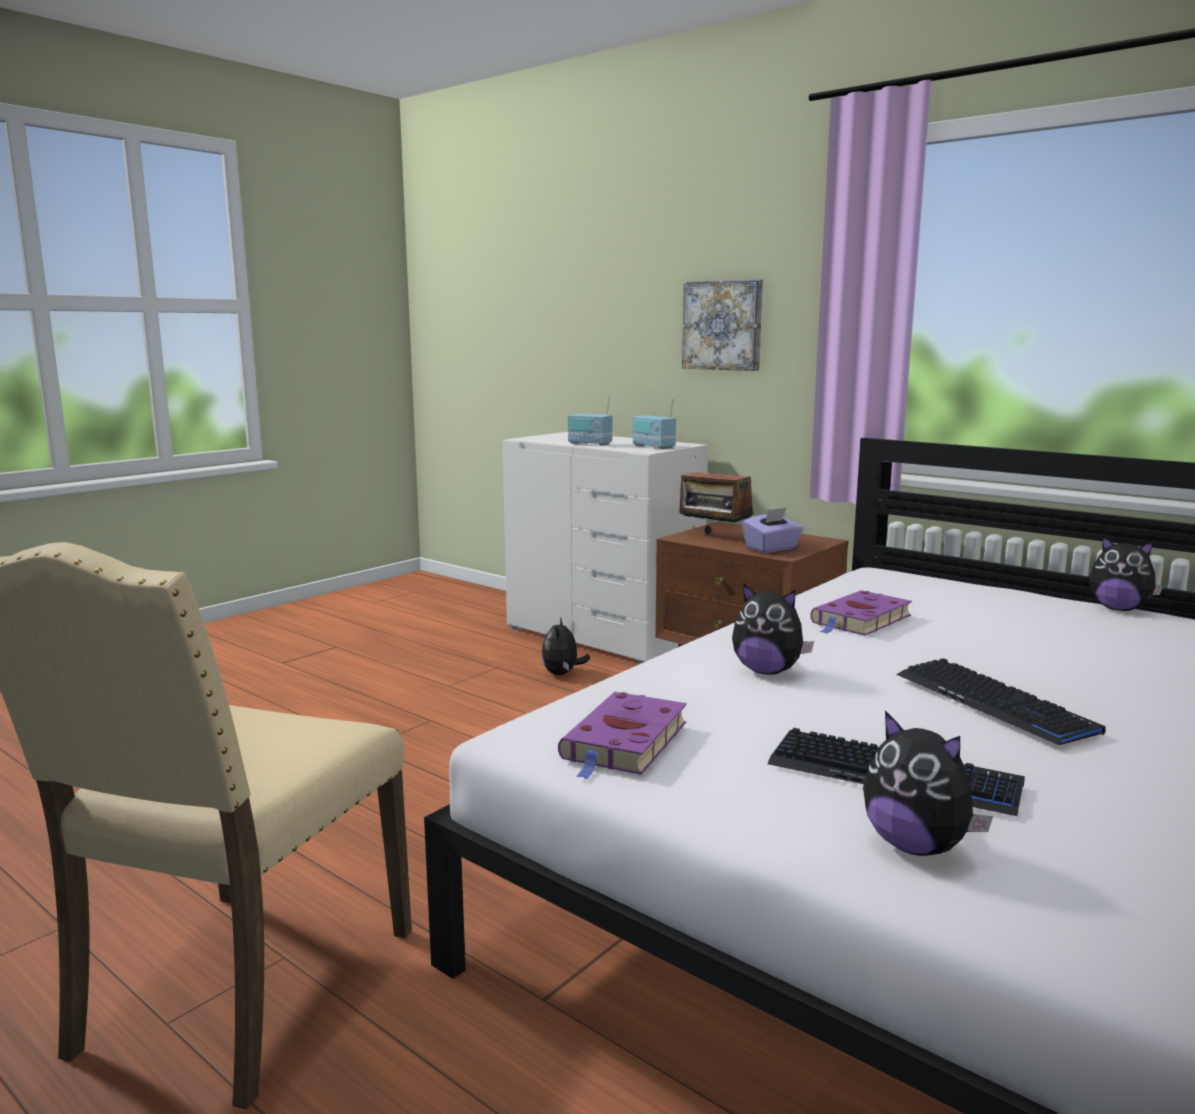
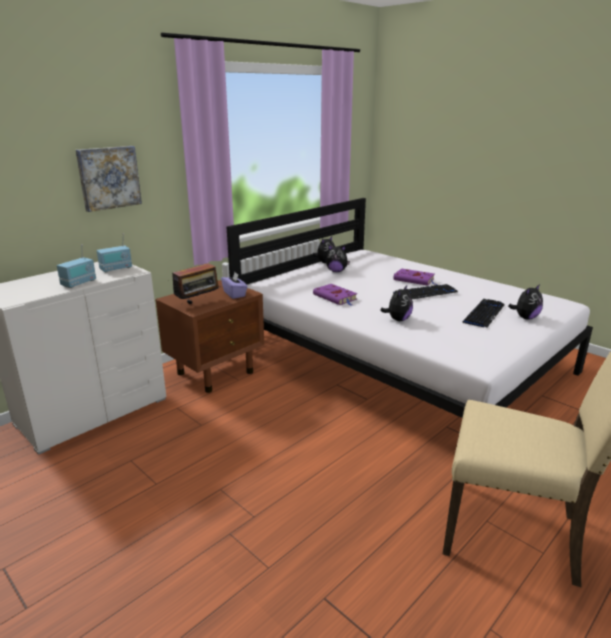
camera: 85 degrees left, 10 degrees up
(562, 674) = (161, 431): plush toy -> plush toy (336, 271)
(624, 743) = (479, 347): purple book -> purple book (415, 280)

